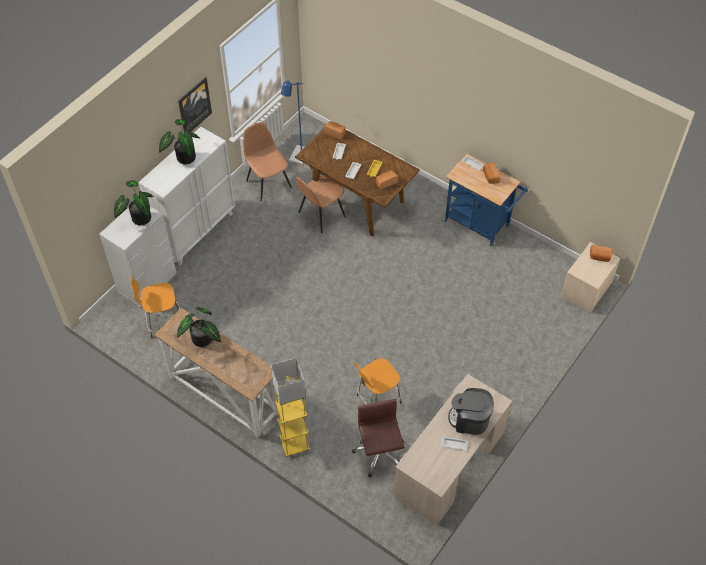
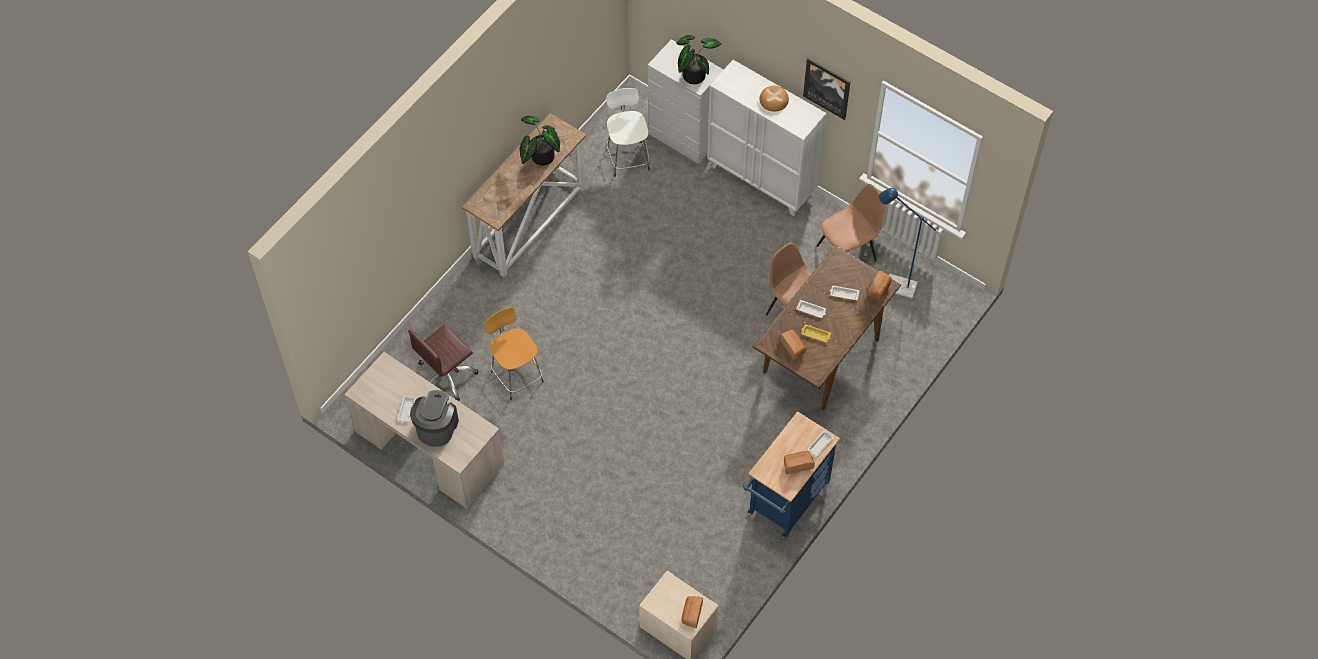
camera: 90 degrees right, 5 degrees up
(163, 323) = (627, 157): orange stool -> white stool
(183, 157) = (773, 99): potted plant -> bread
(294, 444) = (463, 292): yellow floor lamp -> none
(379, 453) = (446, 376): brown office chair -> brown office chair turned 150 degrees clockwise

